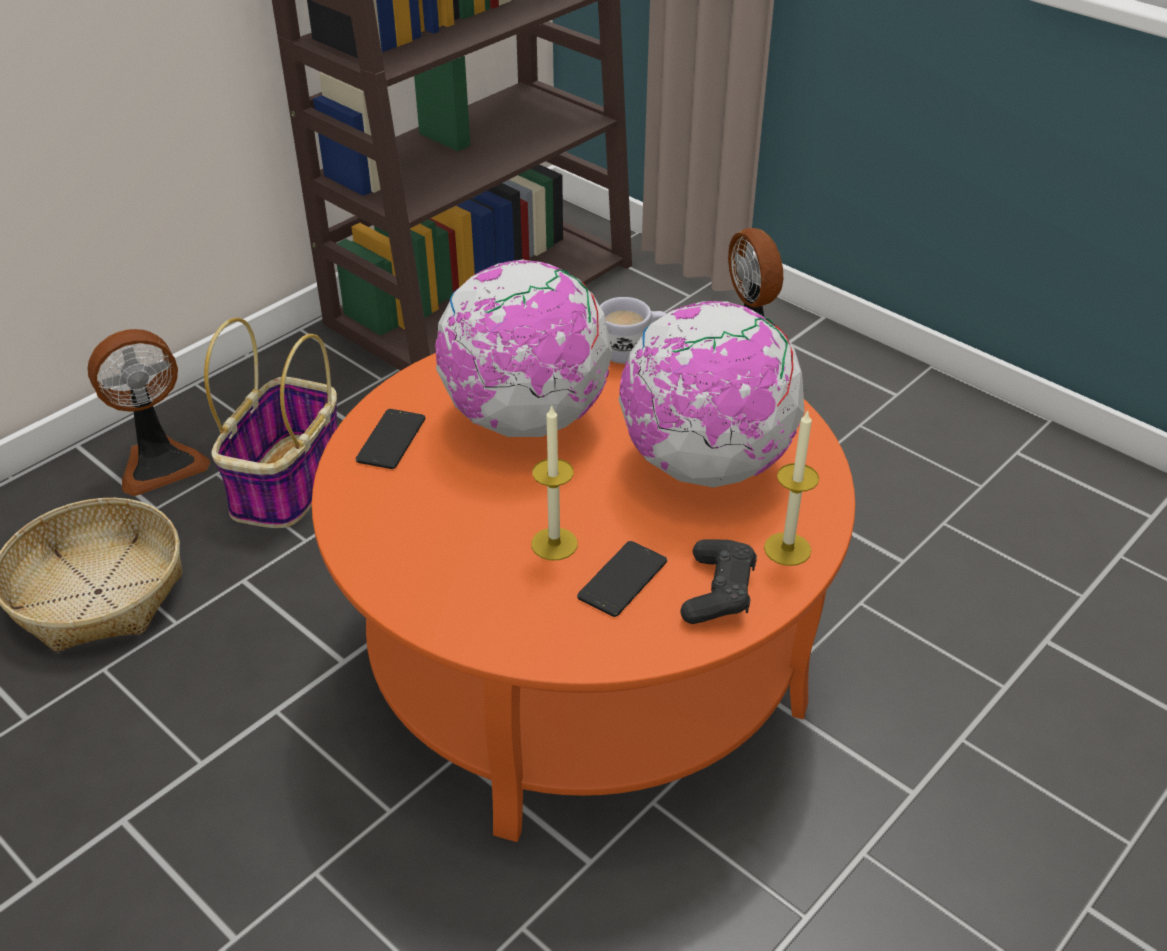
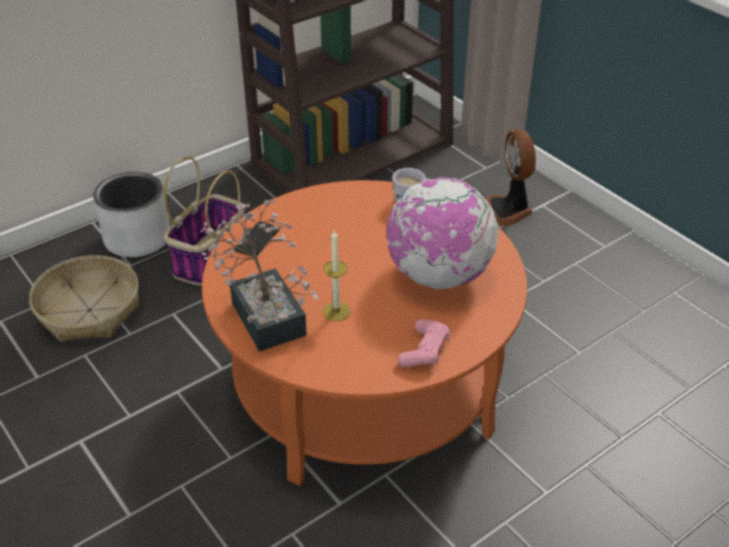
camera: 10 degrees right, 0 degrees up
(160, 463) = (138, 238): fan -> grey planter
(435, 559) = (265, 312): none -> potted plant
(526, 420) = (339, 236): globe -> none
(622, 579) = (370, 336): phone -> none
(718, 592) = (424, 351): black game controller -> pink game controller
(787, 549) = (473, 331): candle -> none

